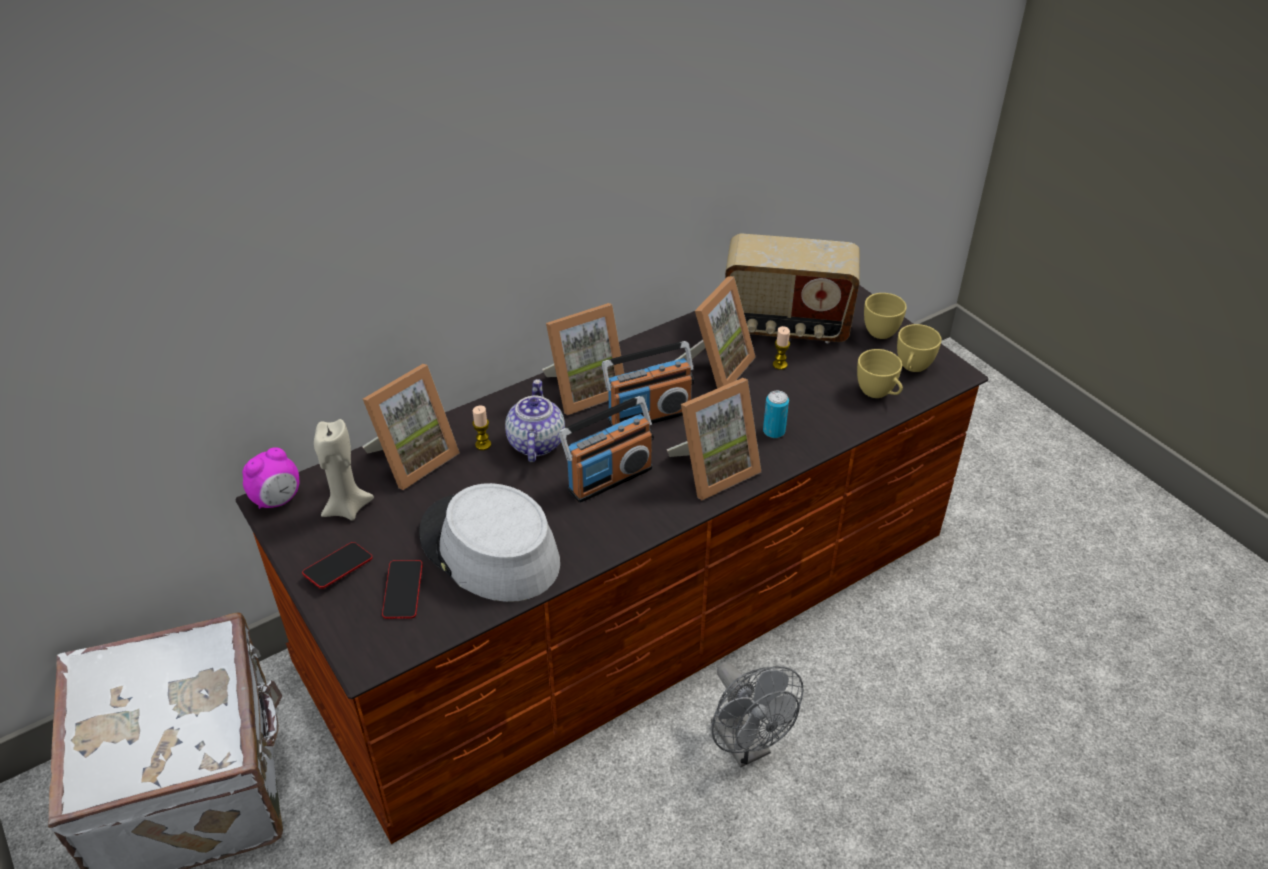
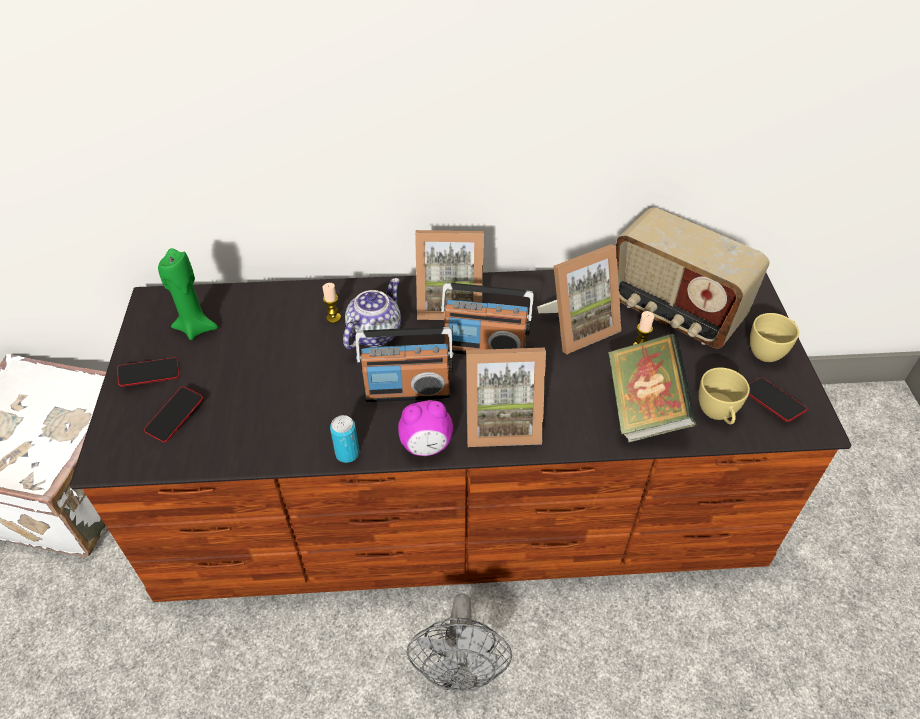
camera: 30 degrees right, 5 degrees up
(277, 500) = (157, 301): alarm clock -> alarm clock (426, 446)
(347, 508) = (196, 328): beige candle -> green candle
(412, 458) = (273, 307): picture frame -> none
(488, 549) = (265, 410): grey hat -> none
(774, 431) = (585, 409): can -> can (347, 453)
(820, 411) = (644, 408): none -> book
(912, 368) = (772, 402): yellow cup -> phone

